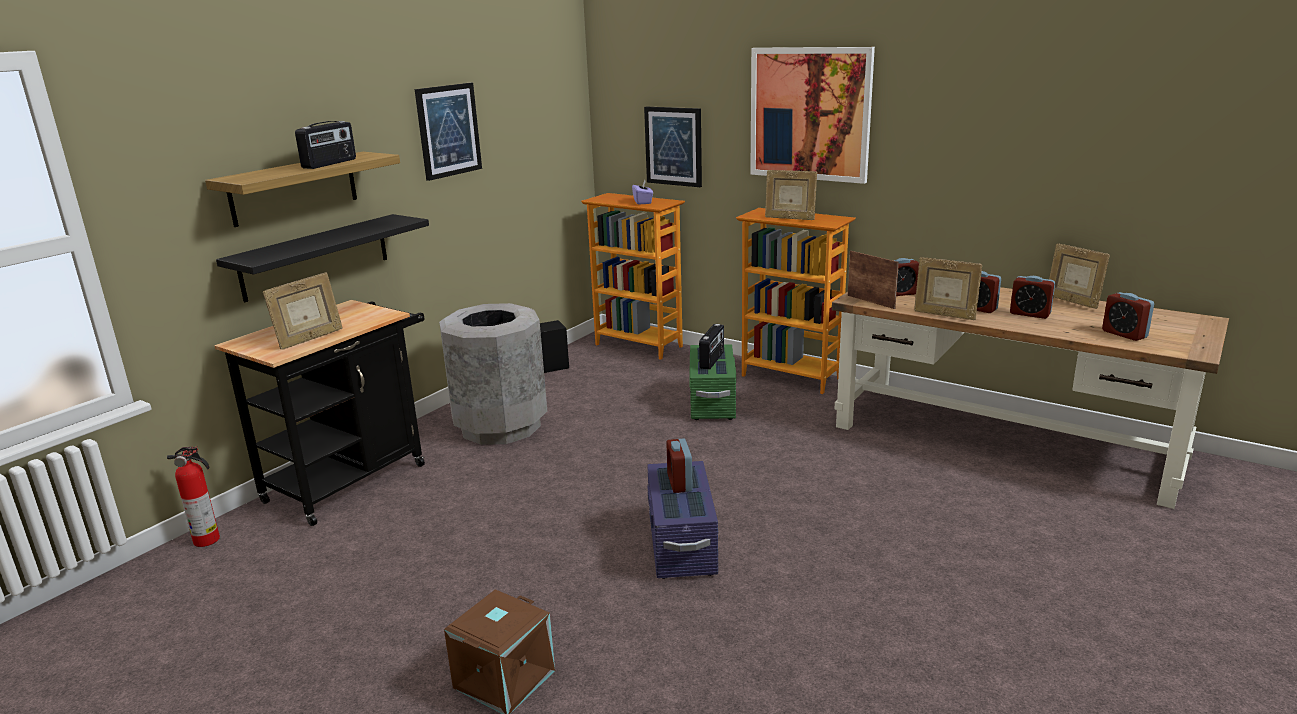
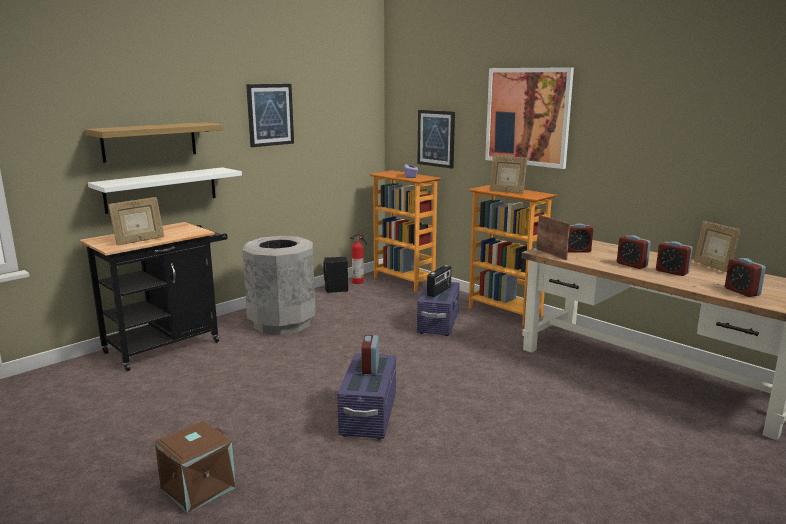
camera: 10 degrees right, 5 degrees down
(208, 540) = (58, 371): fire extinguisher -> fire extinguisher (358, 282)
(316, 257) = (161, 189): black shelf -> white shelf
(330, 163) = (172, 126): radio -> none
(712, 402) = (438, 323): green storage box -> purple storage box
(944, 315) = (602, 267): picture frame -> none

